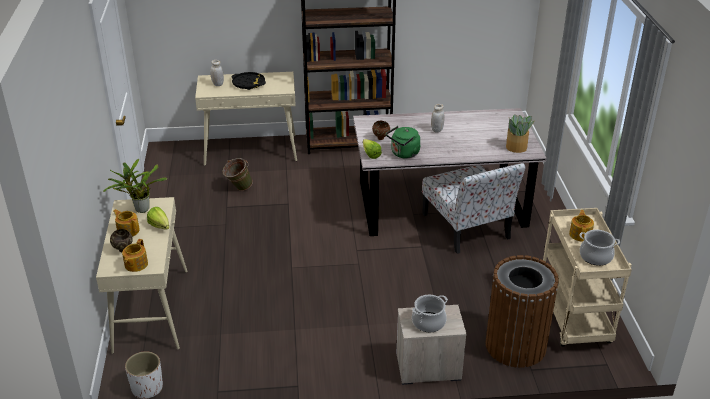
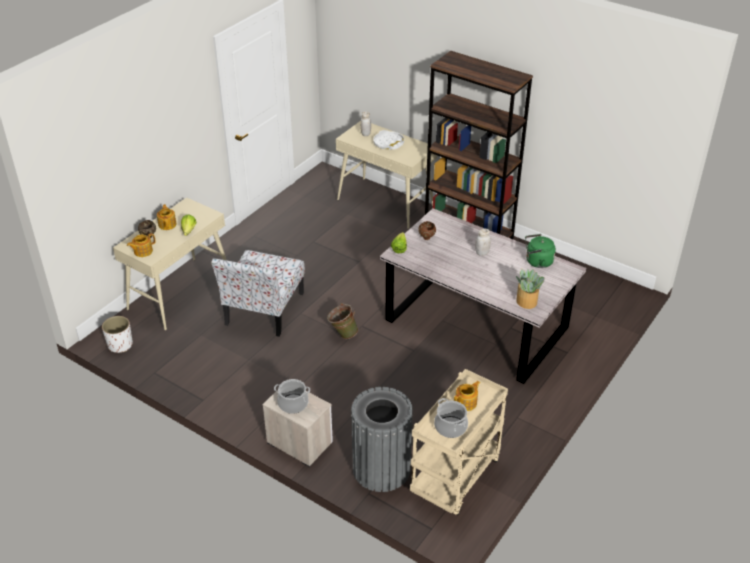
camera: 40 degrees right, 5 degrees up
(140, 209) = (192, 212): potted plant -> none
(238, 188) = (338, 231): green bucket -> green bucket (342, 334)
(248, 83) = (388, 143): black tray -> white tray
(404, 154) = (425, 260): green kettle -> green kettle (537, 262)
(467, 227) = (470, 355): chair -> chair (263, 310)
(515, 346) = (381, 469): brown trash can -> grey trash can

